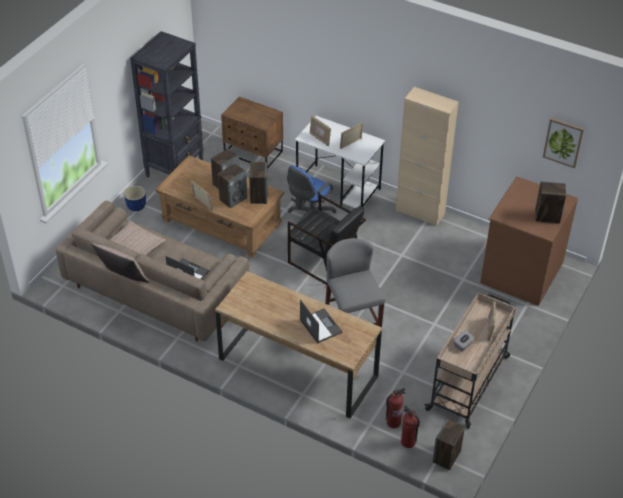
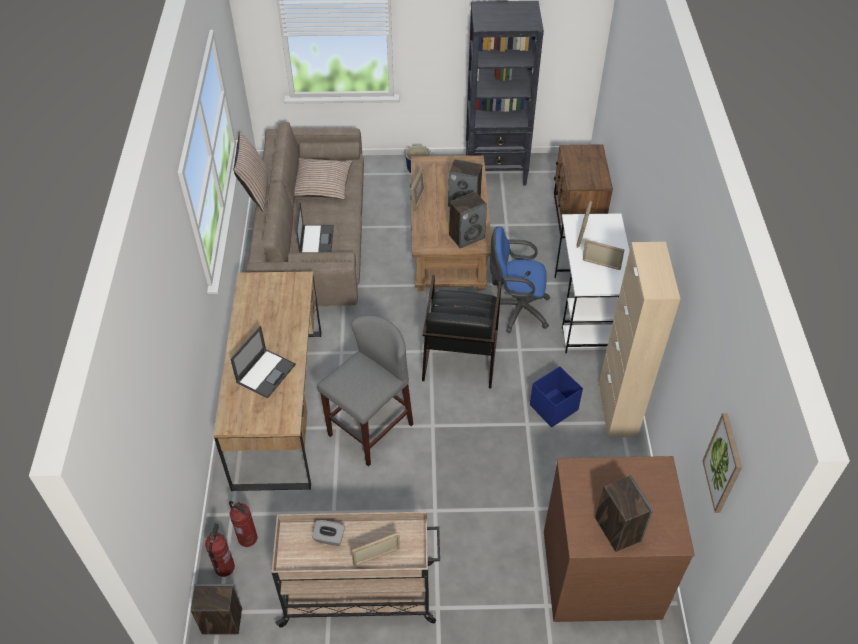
camera: 60 degrees right, 5 degrees up
(233, 199) = (445, 219): speaker -> none
(398, 238) = (553, 408): none -> blue storage box

